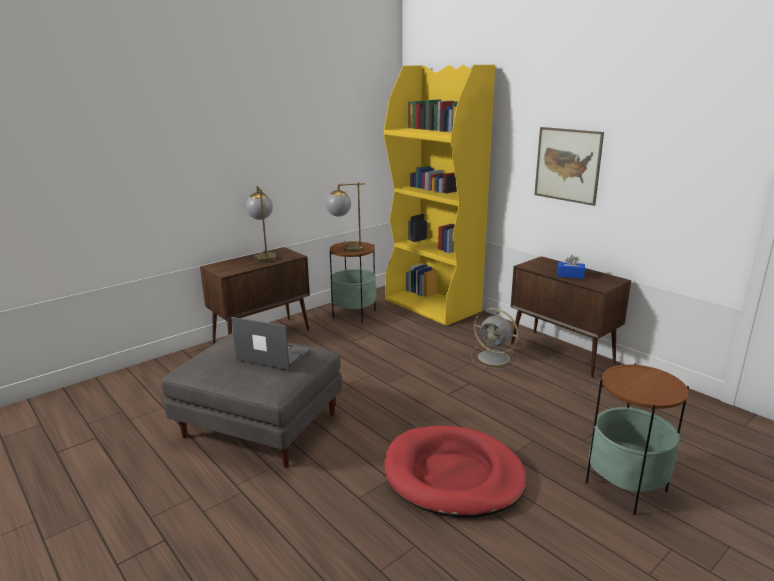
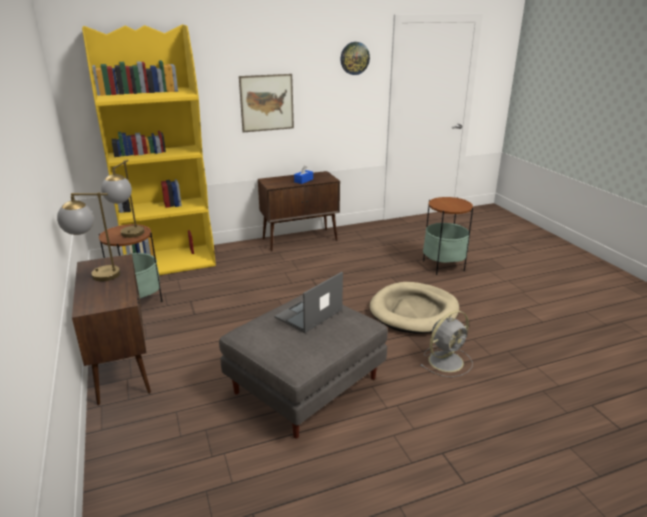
camera: 70 degrees left, 5 degrees up
(453, 475) = (414, 311): red dog bed -> beige dog bed
(495, 358) = (285, 261): grey fan -> grey fan (447, 360)
(706, 120) = (354, 58): none -> wall clock

